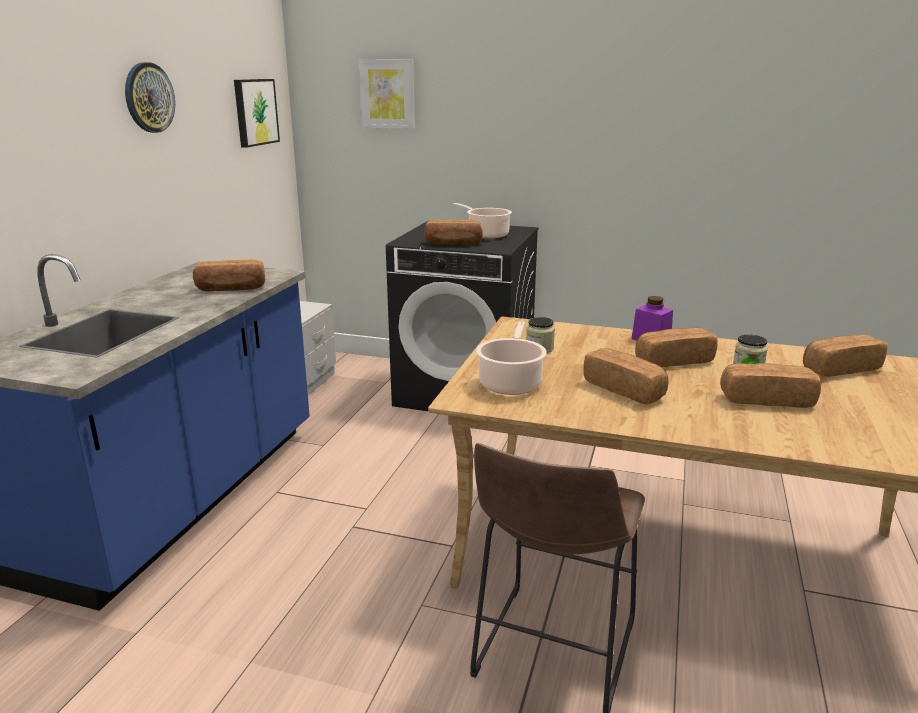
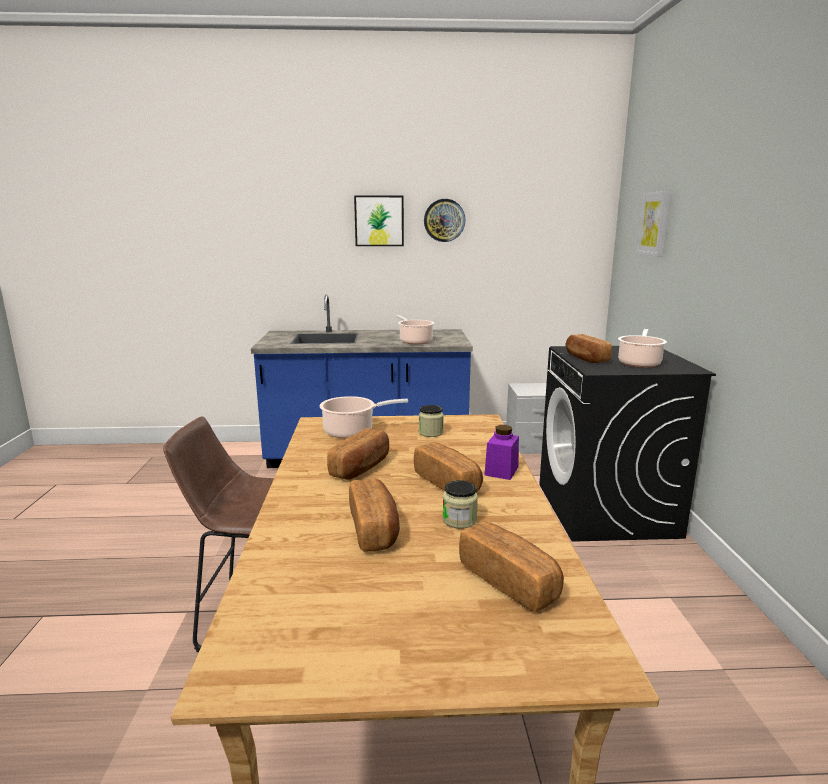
camera: 70 degrees right, 5 degrees down
(231, 288) = (414, 341): bread -> cooking pot
(255, 112) = (559, 235): picture -> picture (379, 221)

